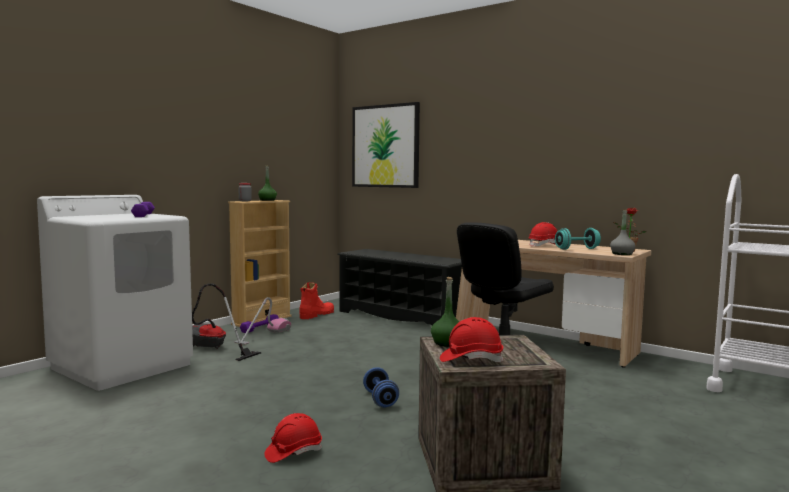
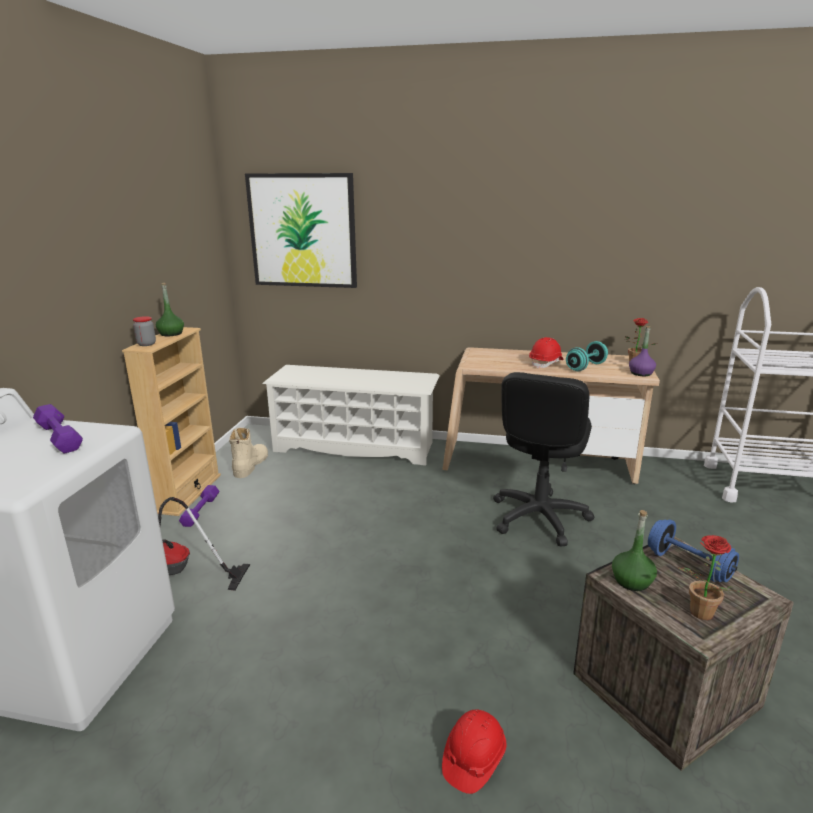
camera: 25 degrees left, 15 degrees up
(263, 336) = (220, 526): vacuum cleaner -> none
(316, 315) = (250, 465): red boot -> beige boot
(380, 399) = (472, 614): blue dumbbell -> blue dumbbell (688, 566)
(402, 317) = (355, 447): black shoe rack -> white shoe rack
(471, 359) = (698, 614): red hard hat -> potted plant
(622, 254) = (641, 373): grey bottle -> purple bottle

